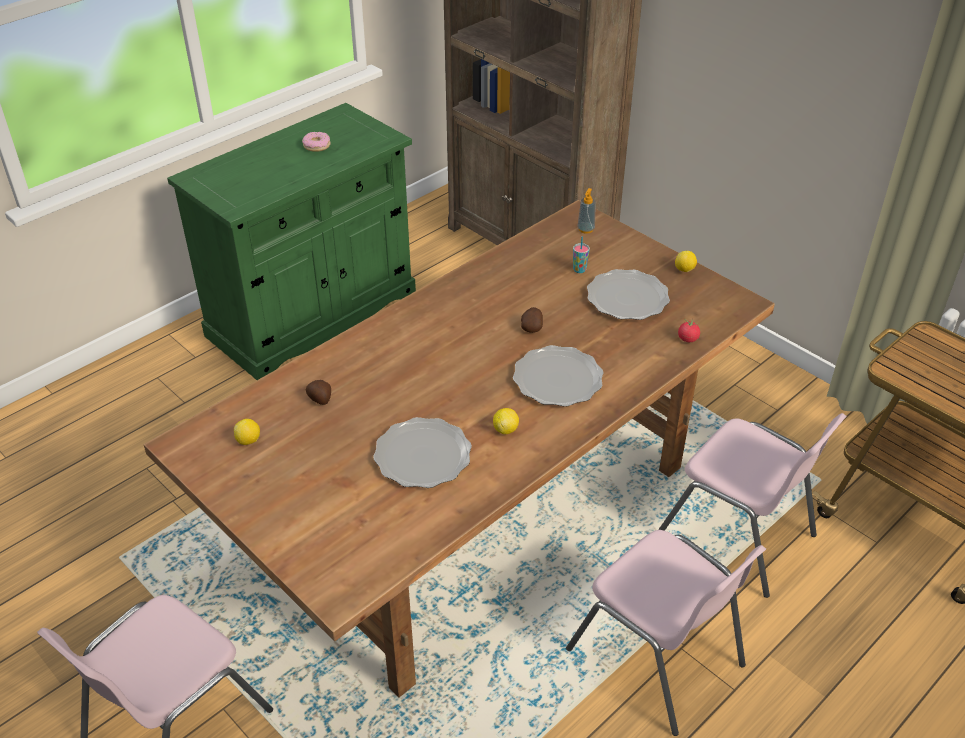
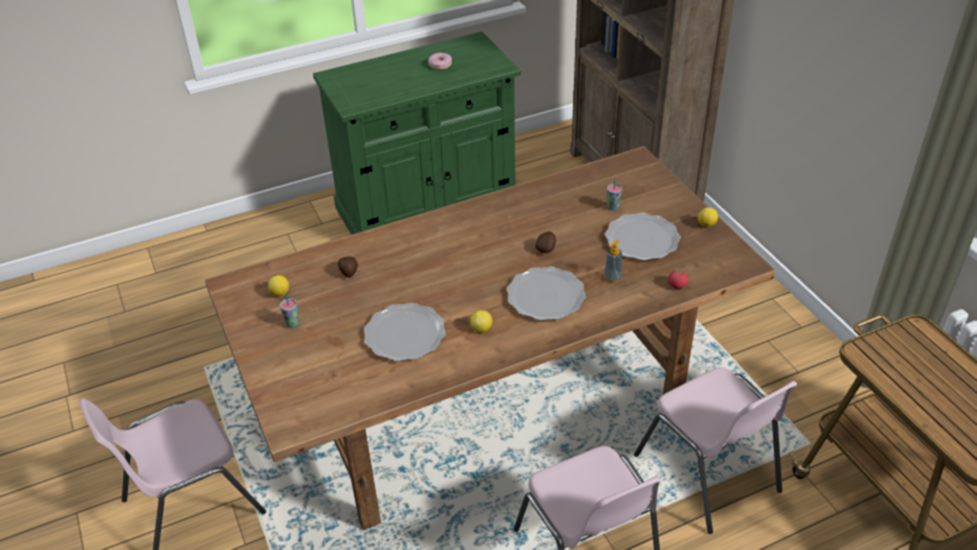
camera: 20 degrees right, 0 degrees up
(281, 473) = (292, 324): none -> cup
(585, 229) = (636, 173): soap dispenser -> soap dispenser (612, 278)

